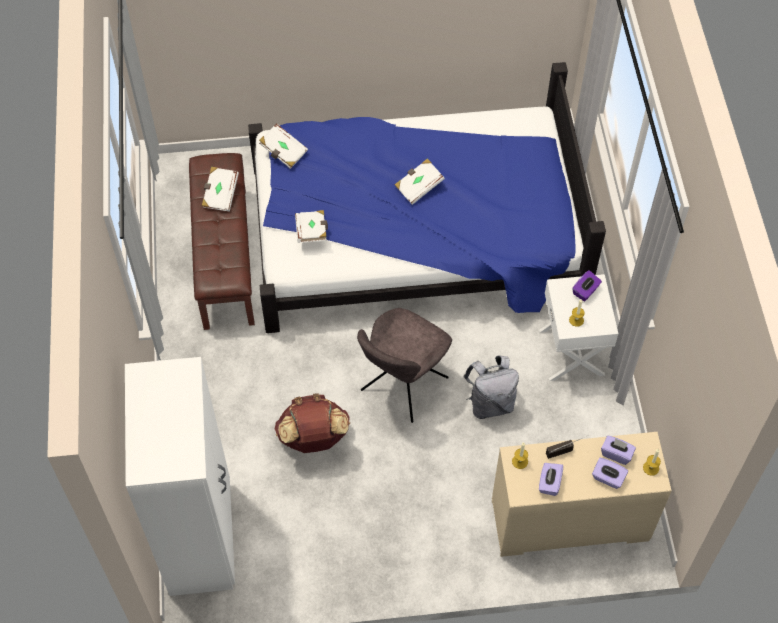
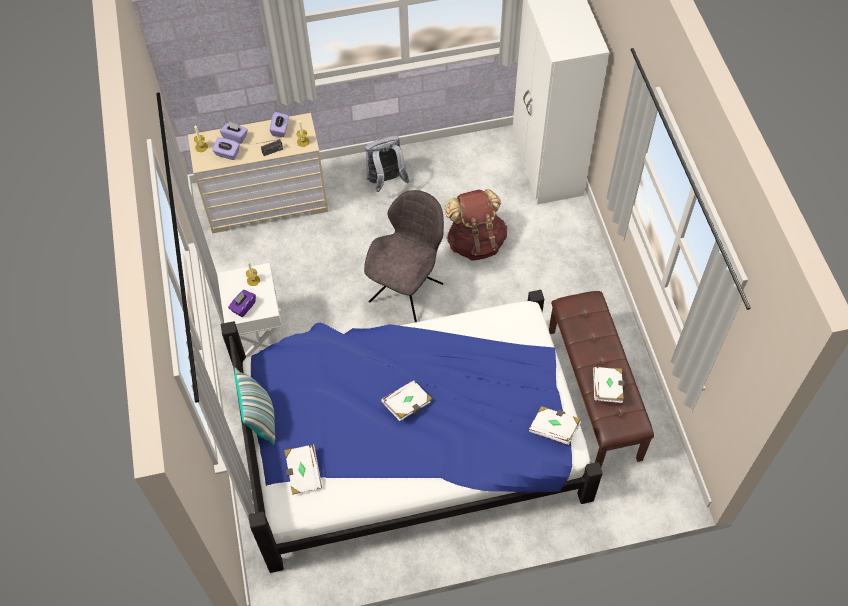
camera: 175 degrees right, 0 degrees up
(312, 232) = (505, 344): white book -> white book (303, 473)
(490, 403) = (331, 284): grey backpack -> grey backpack (386, 181)
(562, 189) = (261, 419): none -> pillow

